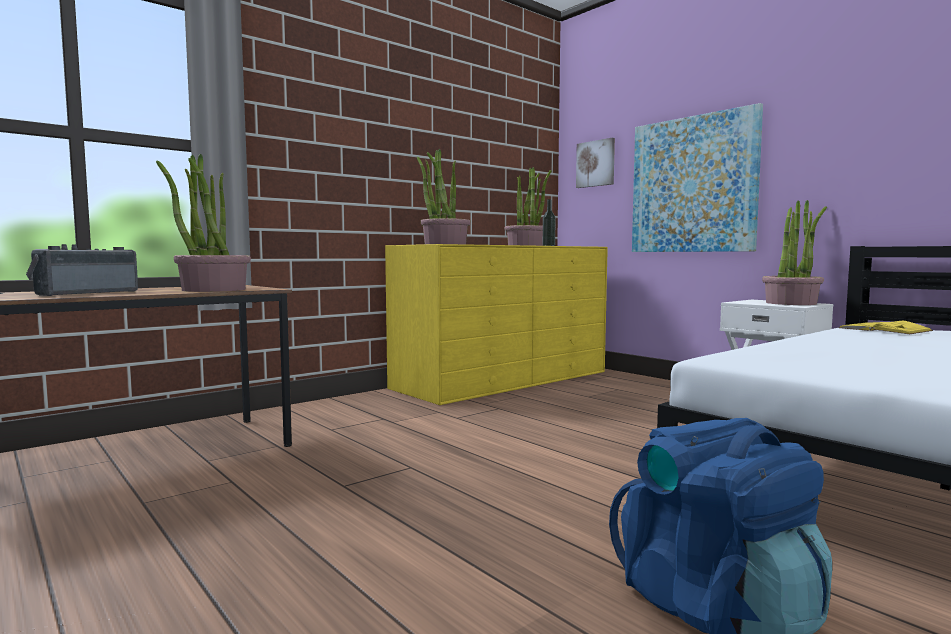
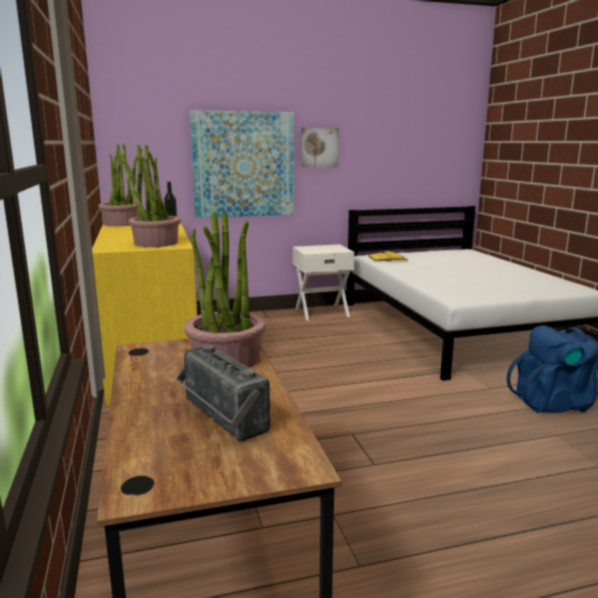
camera: 65 degrees left, 10 degrees up
(596, 163) = (145, 137): picture -> picture (319, 147)
(791, 303) = (328, 247): potted plant -> none

